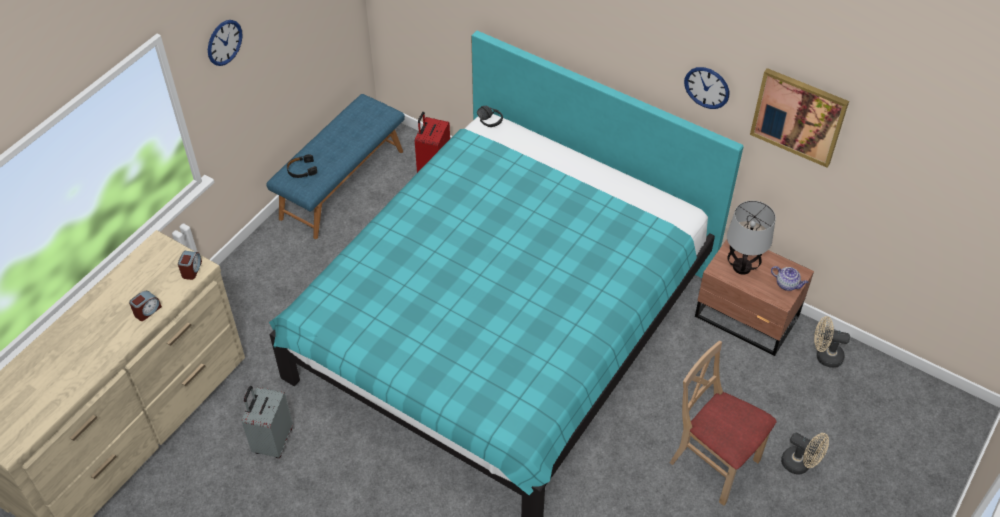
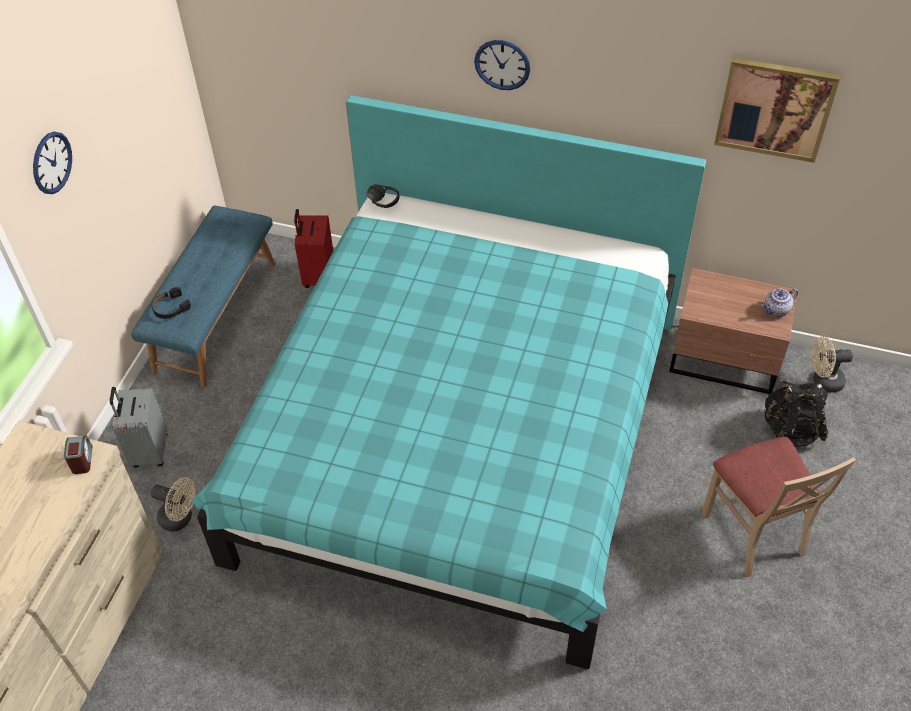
camera: 15 degrees left, 0 degrees up
(147, 311) = (39, 528): alarm clock -> none
(272, 441) = (230, 647): grey suitcase -> grey suitcase (149, 451)
(707, 87) = (654, 99): wall clock -> wall clock (502, 64)
(714, 463) = (754, 532): beige chair -> beige chair turned 135 degrees counterclockwise
(742, 267) = (720, 302): table lamp -> none
(779, 389) = (790, 430): none -> black backpack
(787, 284) = (776, 310): teapot -> teapot turned 135 degrees clockwise
(800, 464) = (847, 509): beige fan -> beige fan (180, 519)

